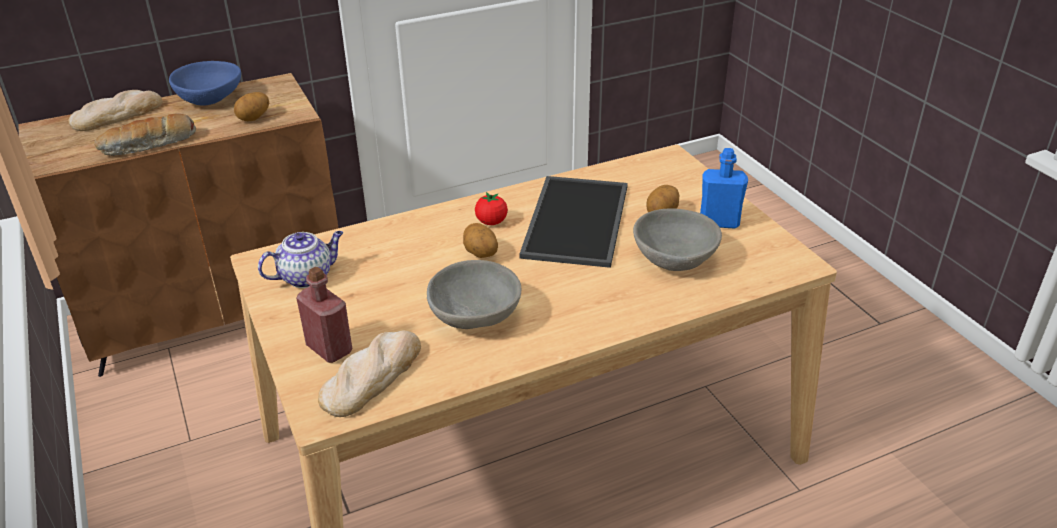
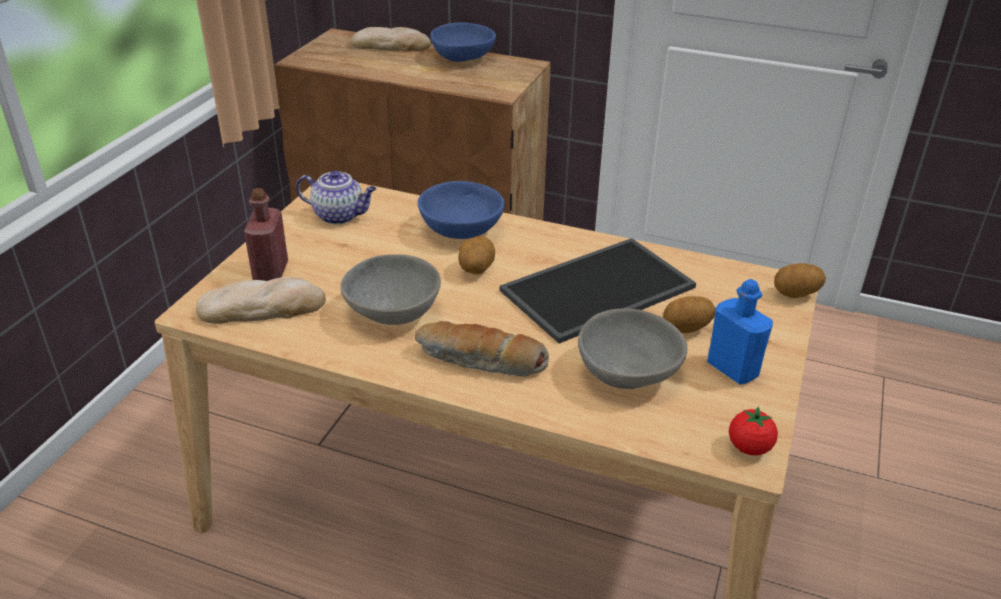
camera: 45 degrees right, 0 degrees up
(149, 146) = (374, 73): bread -> bread (480, 361)
(254, 118) = (468, 84): potato -> potato (796, 295)
(422, 233) = (462, 230): none -> blue bowl
(491, 222) = (527, 250): tomato -> tomato (749, 447)

